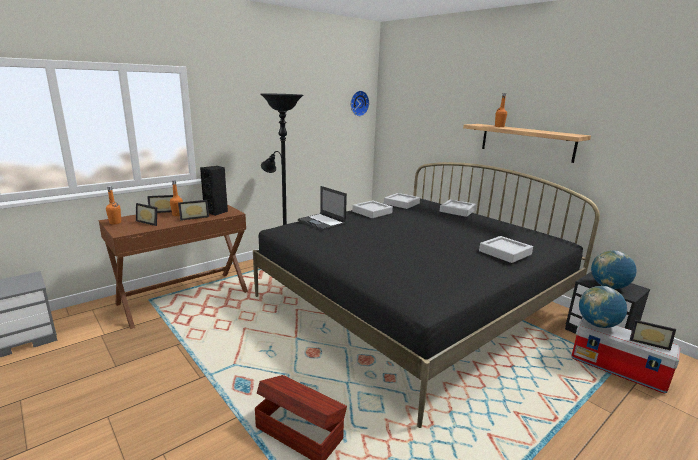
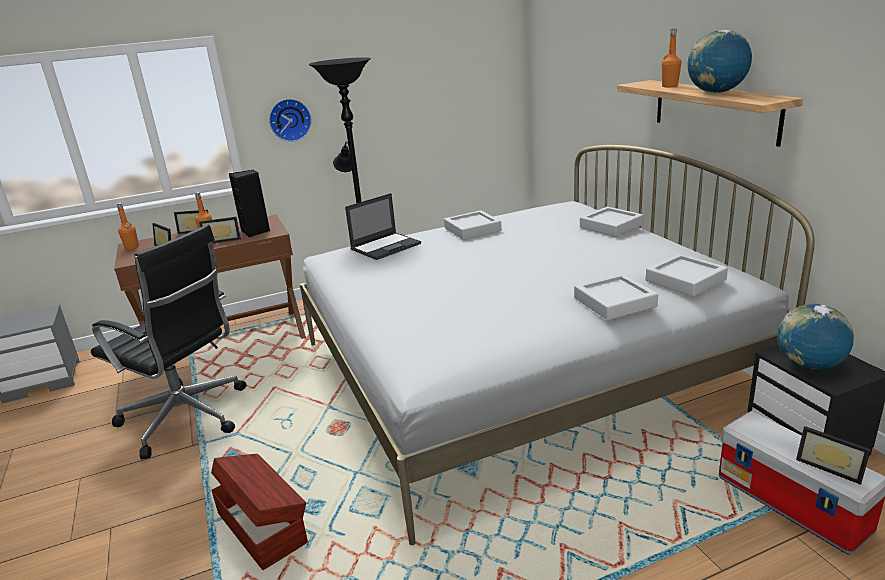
camera: 20 degrees right, 5 degrees up
(183, 357) = (187, 418): none -> black office chair
(322, 222) = (386, 246): laptop -> laptop turned 105 degrees counterclockwise
(358, 103) = (494, 54): wall clock -> wall clock (289, 119)
(401, 203) = (532, 214): grey tray -> grey tray (685, 280)
(413, 305) = (519, 371): black bed -> white bed
(597, 324) = (759, 428): globe -> globe (716, 92)

